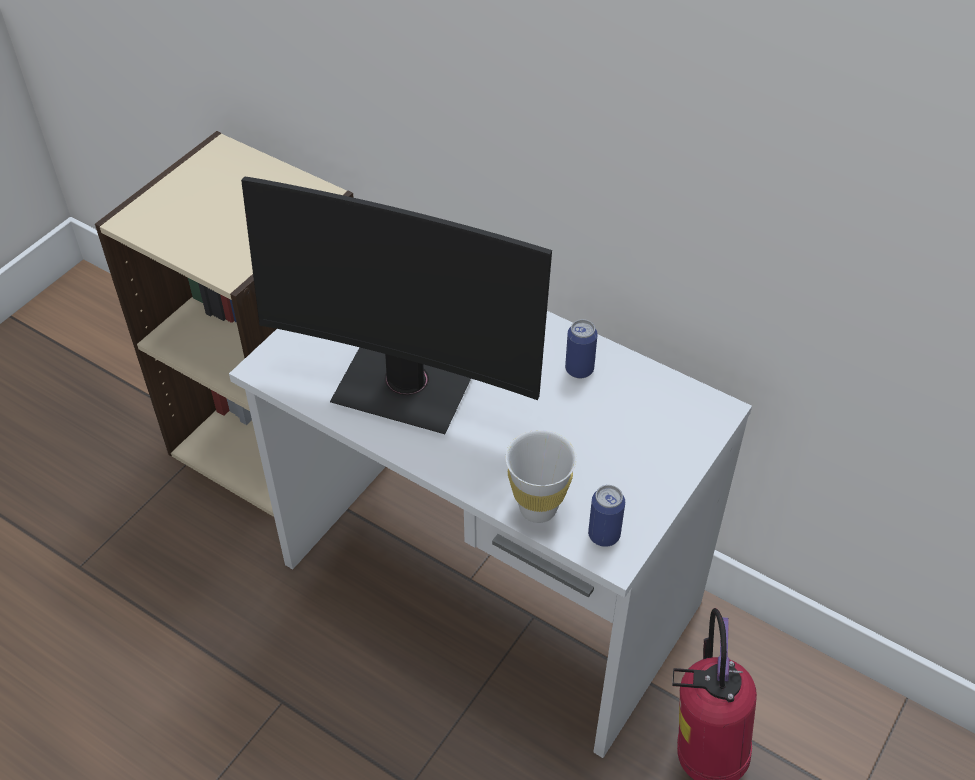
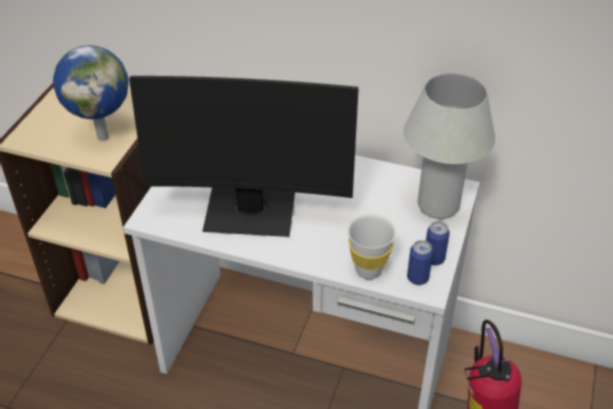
camera: 15 degrees left, 5 degrees down
(238, 237) = (103, 136): none -> globe
(579, 369) = (362, 180): can -> can (434, 258)
(675, 430) = (438, 205): none -> white table lamp

